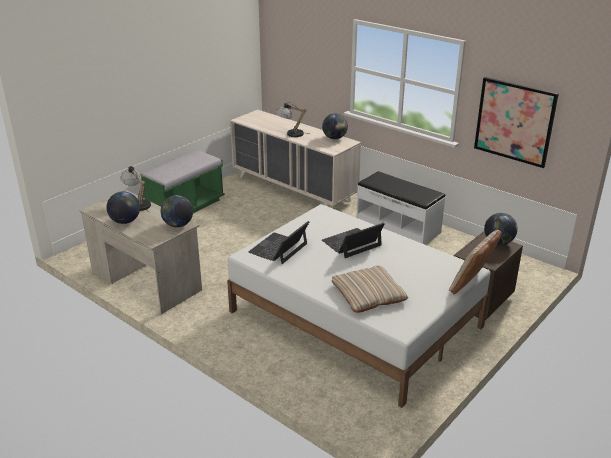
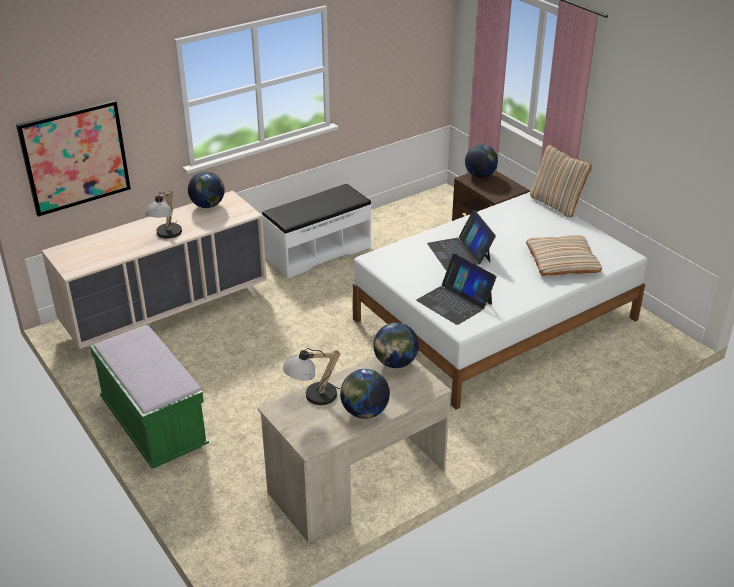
camera: 75 degrees left, 5 degrees up
(514, 121) = (388, 67): picture -> picture (75, 157)

